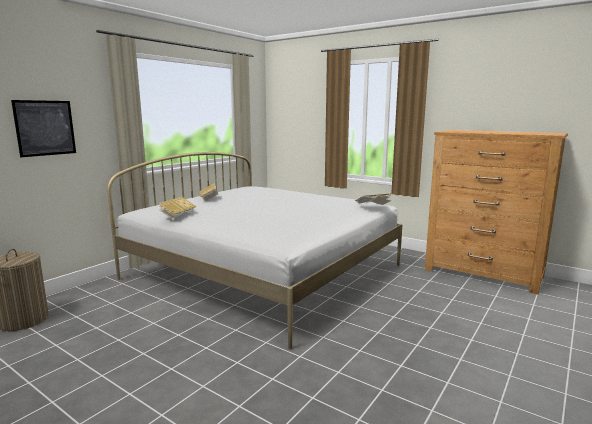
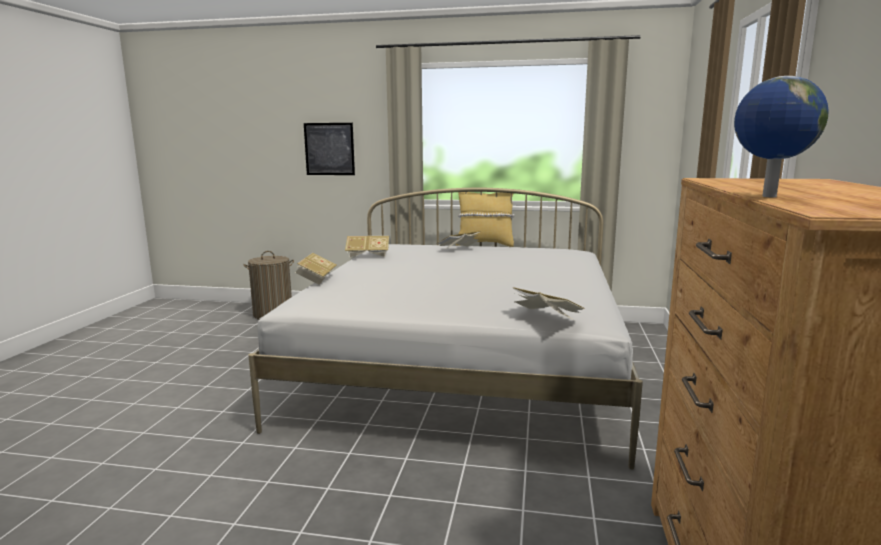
camera: 65 degrees right, 0 degrees up
(197, 194) = (485, 244): none -> yellow pillow
(227, 232) = (316, 279): none -> book
(515, 133) = (768, 196): none -> globe

